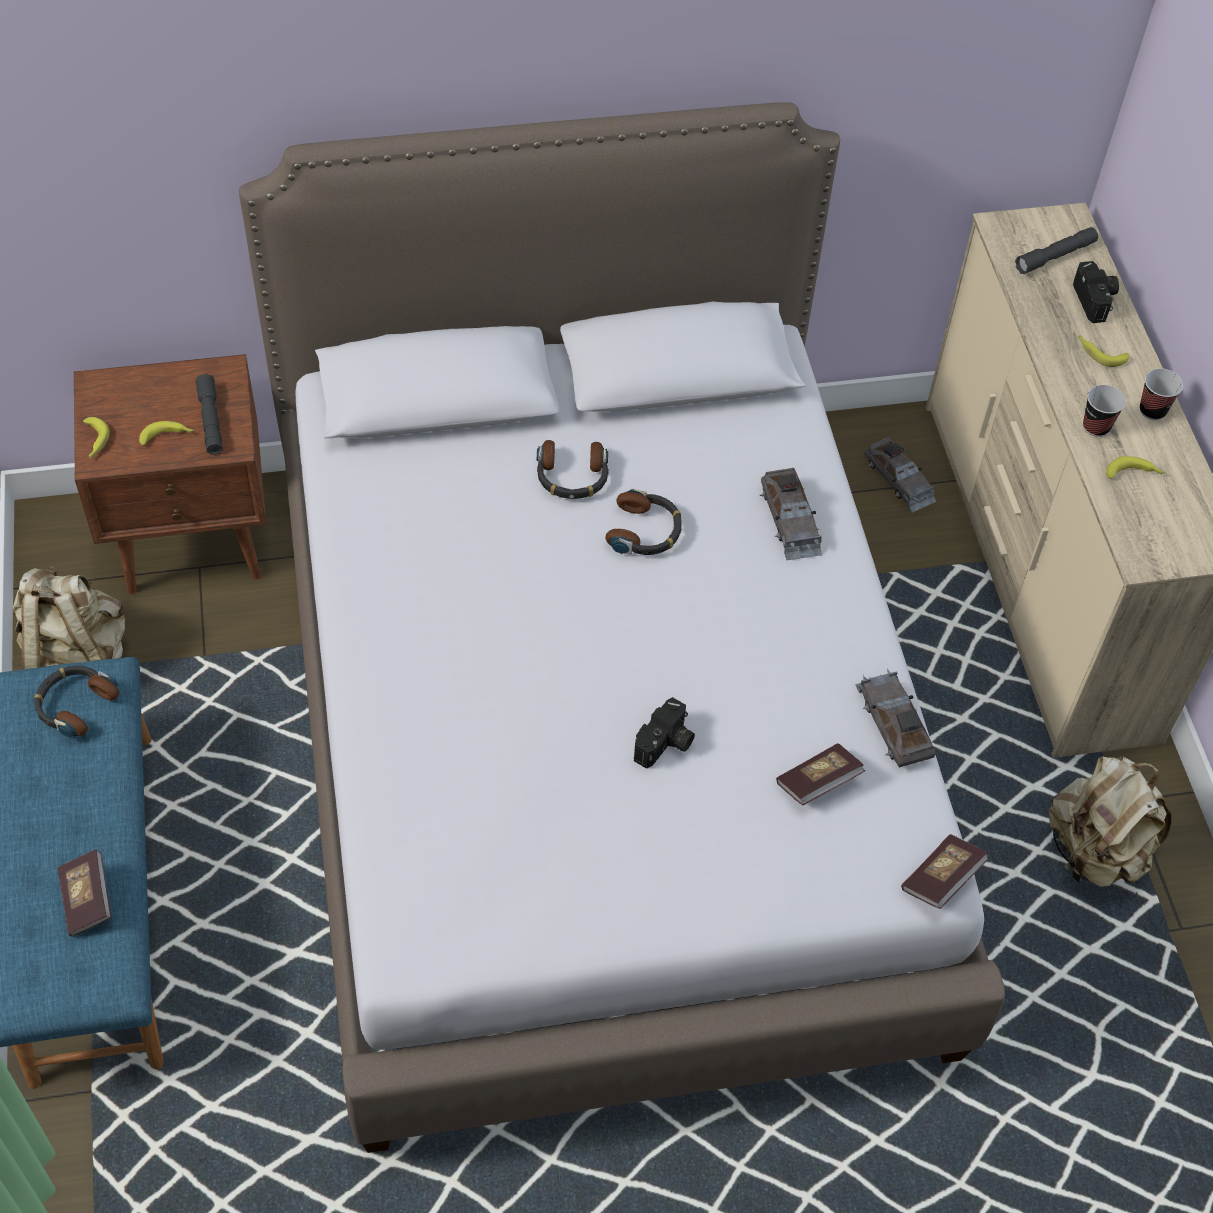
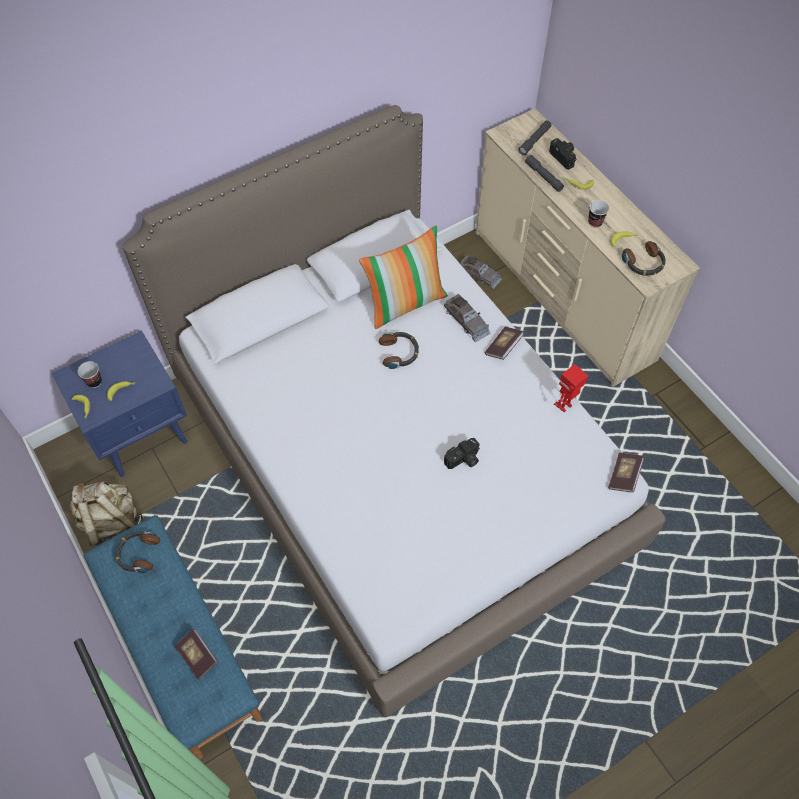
camera: 20 degrees left, 5 degrees up
(194, 539) = (142, 434): brown nightstand -> blue nightstand
(211, 420) = (141, 373): grey flashlight -> grey flashlight (543, 177)
(572, 477) = (349, 337): headphones -> headphones (643, 263)
(665, 745) = (463, 460): camera -> camera turned 45 degrees clockwise
(697, 454) = (405, 302): none -> pillow
(818, 783) = (544, 451): book -> book (503, 347)
(893, 723) = (565, 406): grey toy car -> toy robot
(1095, 851) = (651, 425): beige backpack -> none
(1152, 410) = (616, 205): cup -> cup (94, 382)

